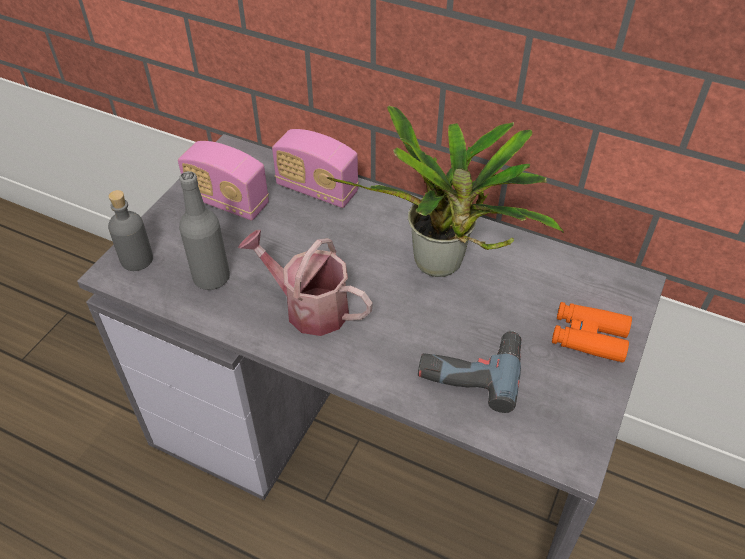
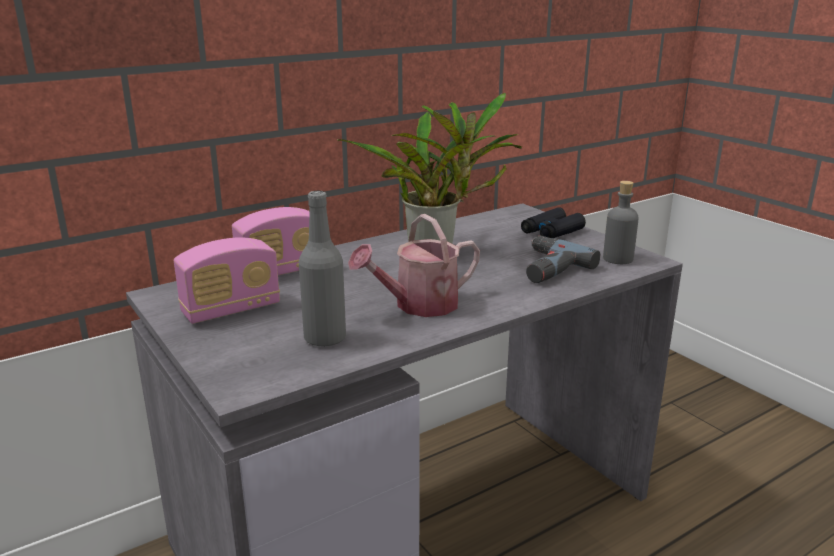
camera: 60 degrees left, 25 degrees down
(137, 259) = (240, 371): grey bottle -> grey bottle (618, 259)
(588, 337) = (552, 232): orange binoculars -> black binoculars

